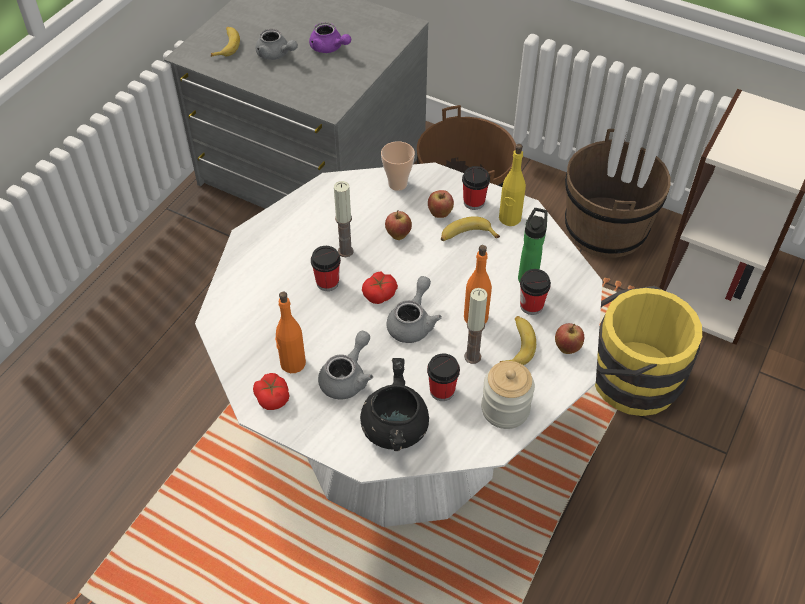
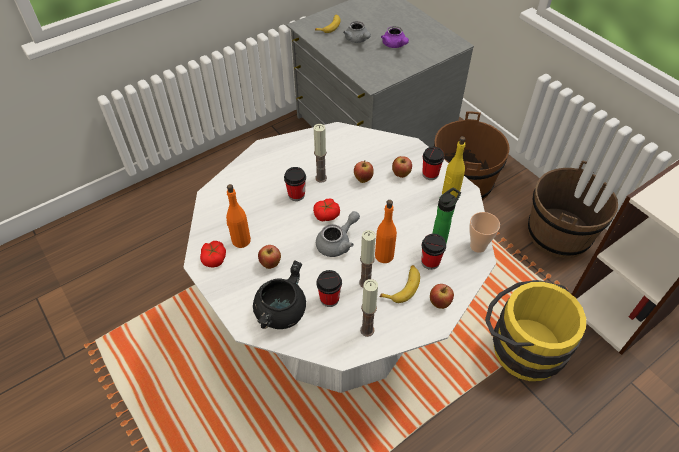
camera: 25 degrees right, 0 degrees up
(347, 377) = (270, 264): grey teapot -> apple
(397, 184) = (383, 145): cup -> cup (478, 246)
(466, 236) = (411, 196): banana -> none
(505, 409) = (367, 330): jar -> candle

